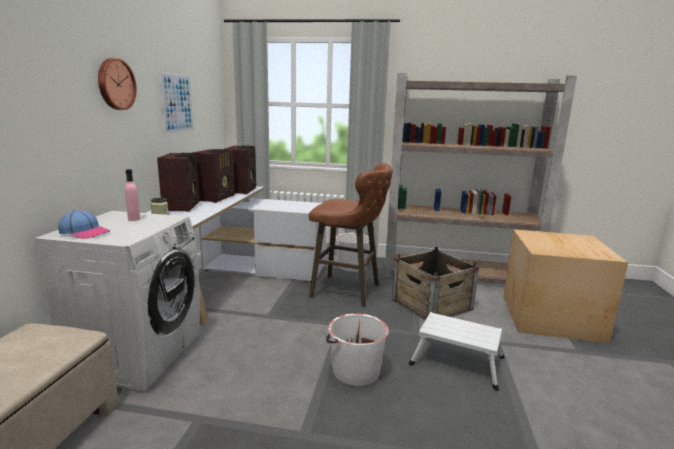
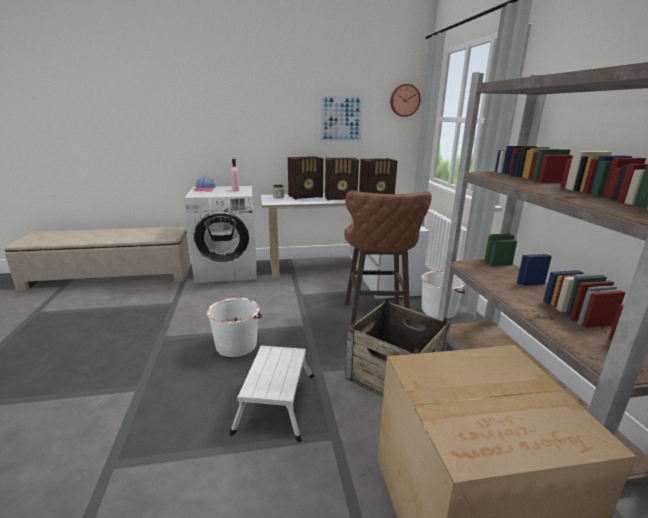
camera: 70 degrees right, 5 degrees up
(115, 84) = (268, 105): wall clock -> wall clock (404, 100)

